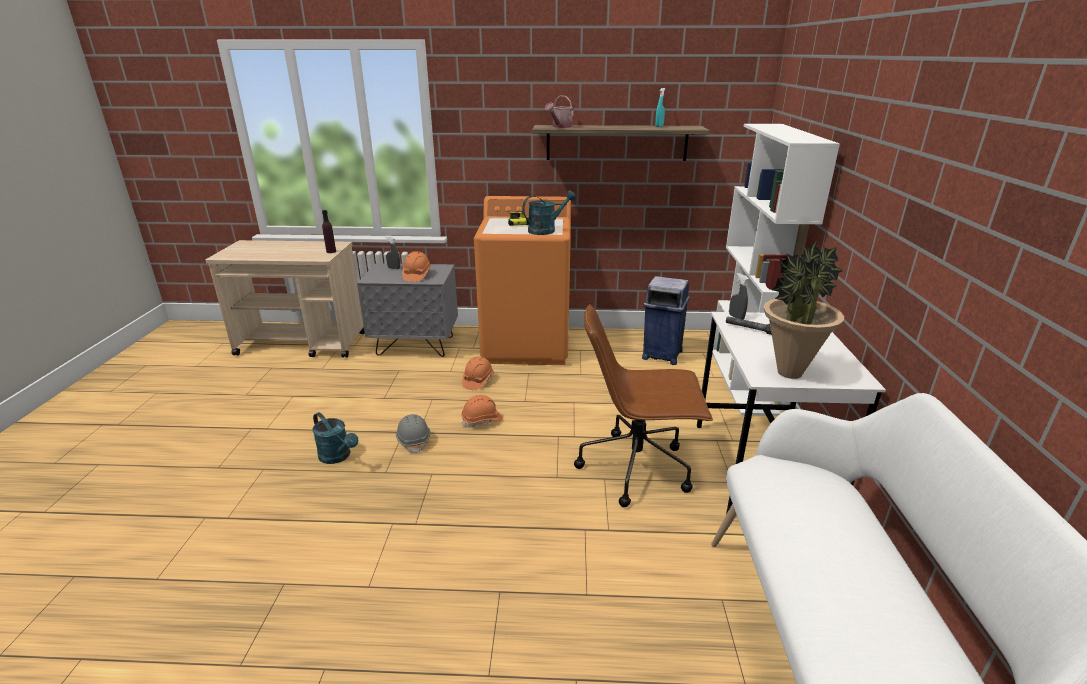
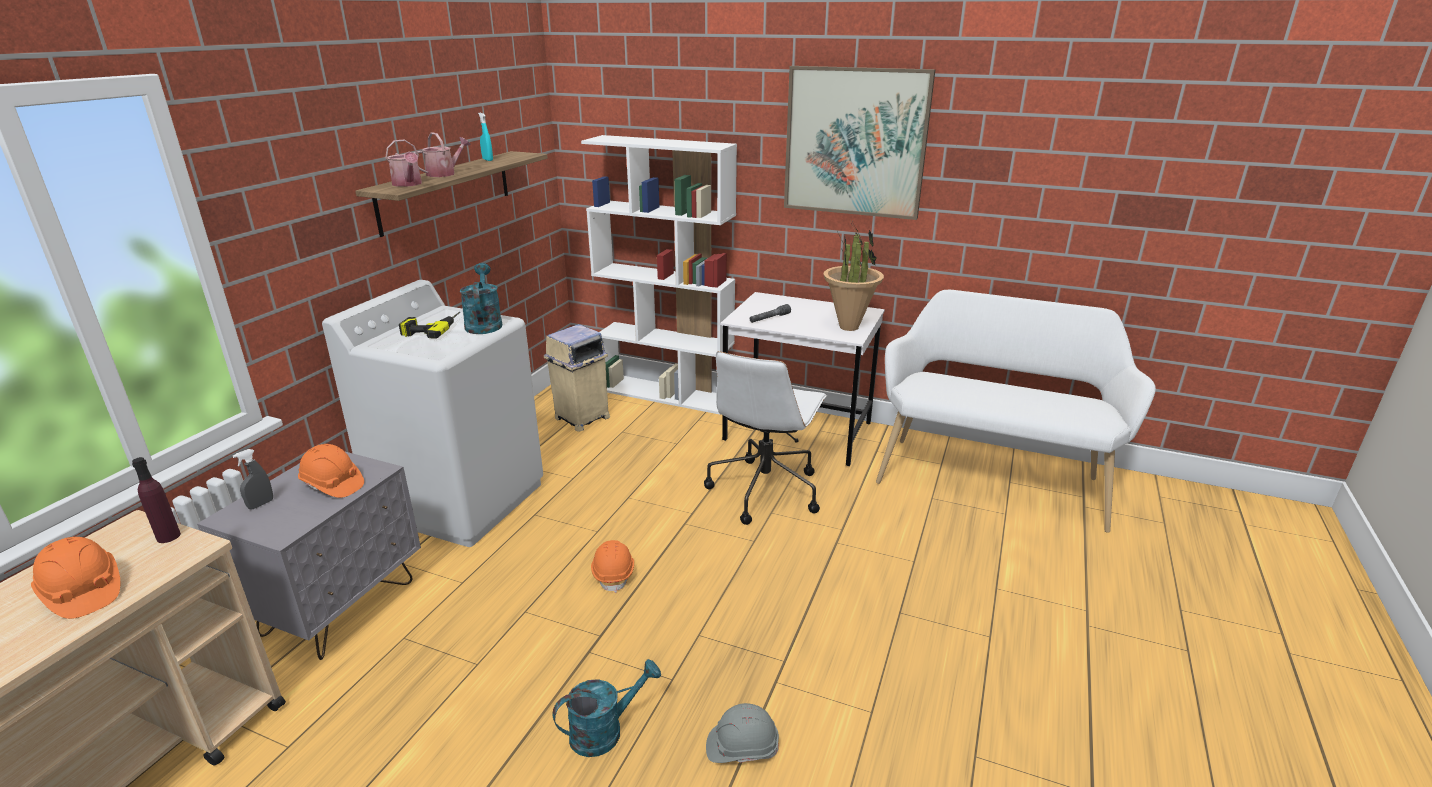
camera: 70 degrees left, 0 degrees up
(414, 440) = (617, 643): grey hard hat -> grey hard hat (742, 747)
(477, 381) = (514, 560): orange hard hat -> orange hard hat (83, 592)
(527, 345) = (461, 499): orange washing machine -> white washing machine
(600, 127) = (444, 173): none -> watering can
(637, 468) = (765, 490): brown office chair -> white office chair
(661, 354) = (581, 418): blue trash can -> beige trash can
(736, 317) = (740, 317): grey spray bottle -> none
(919, 157) = (855, 142): none -> picture

